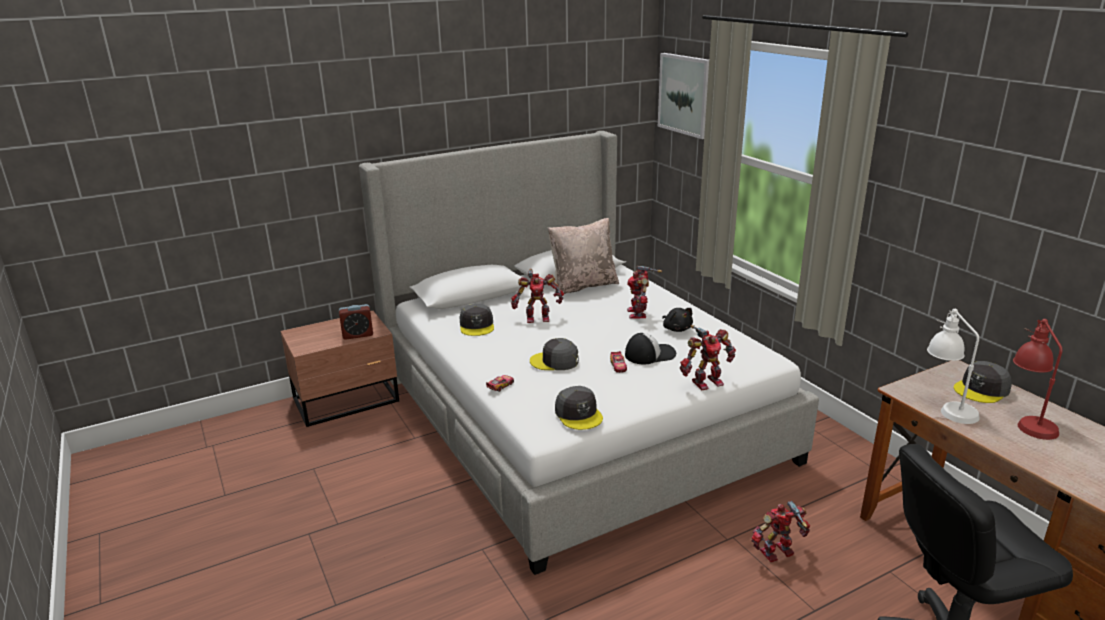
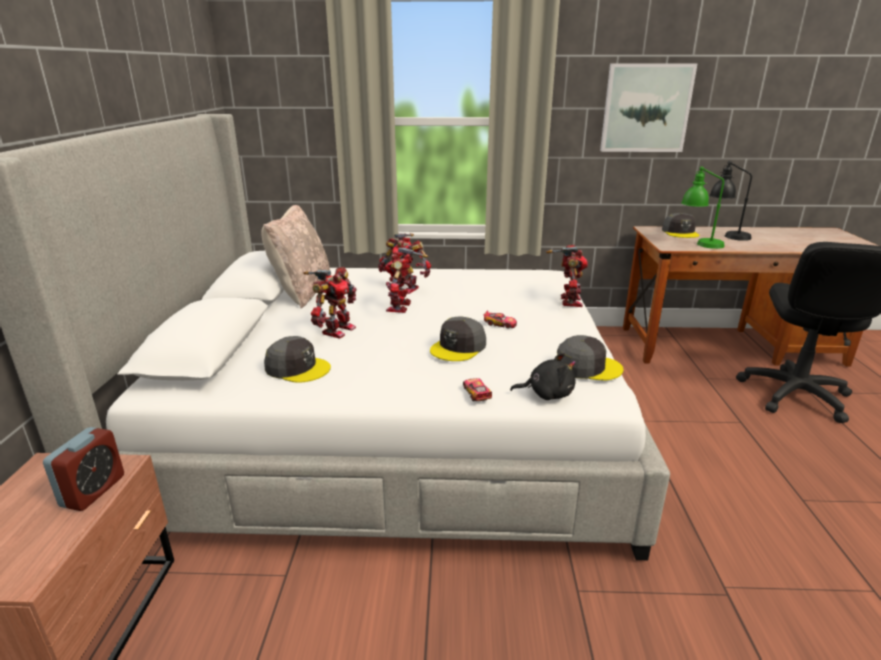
camera: 60 degrees left, 0 degrees up
(650, 354) = (492, 306): cap -> none
(676, 329) = (457, 284): black plush toy -> black plush toy (547, 394)
(685, 94) = (276, 66): picture -> picture (646, 108)
(778, 554) = (670, 410): toy robot -> toy robot (401, 307)
(946, 407) = (698, 244): white table lamp -> green table lamp
(1027, 420) = (725, 236): red table lamp -> black table lamp

